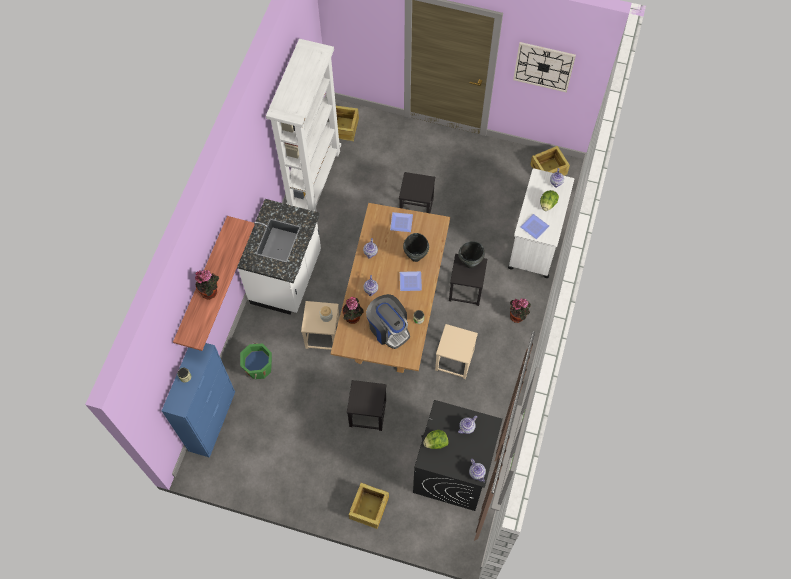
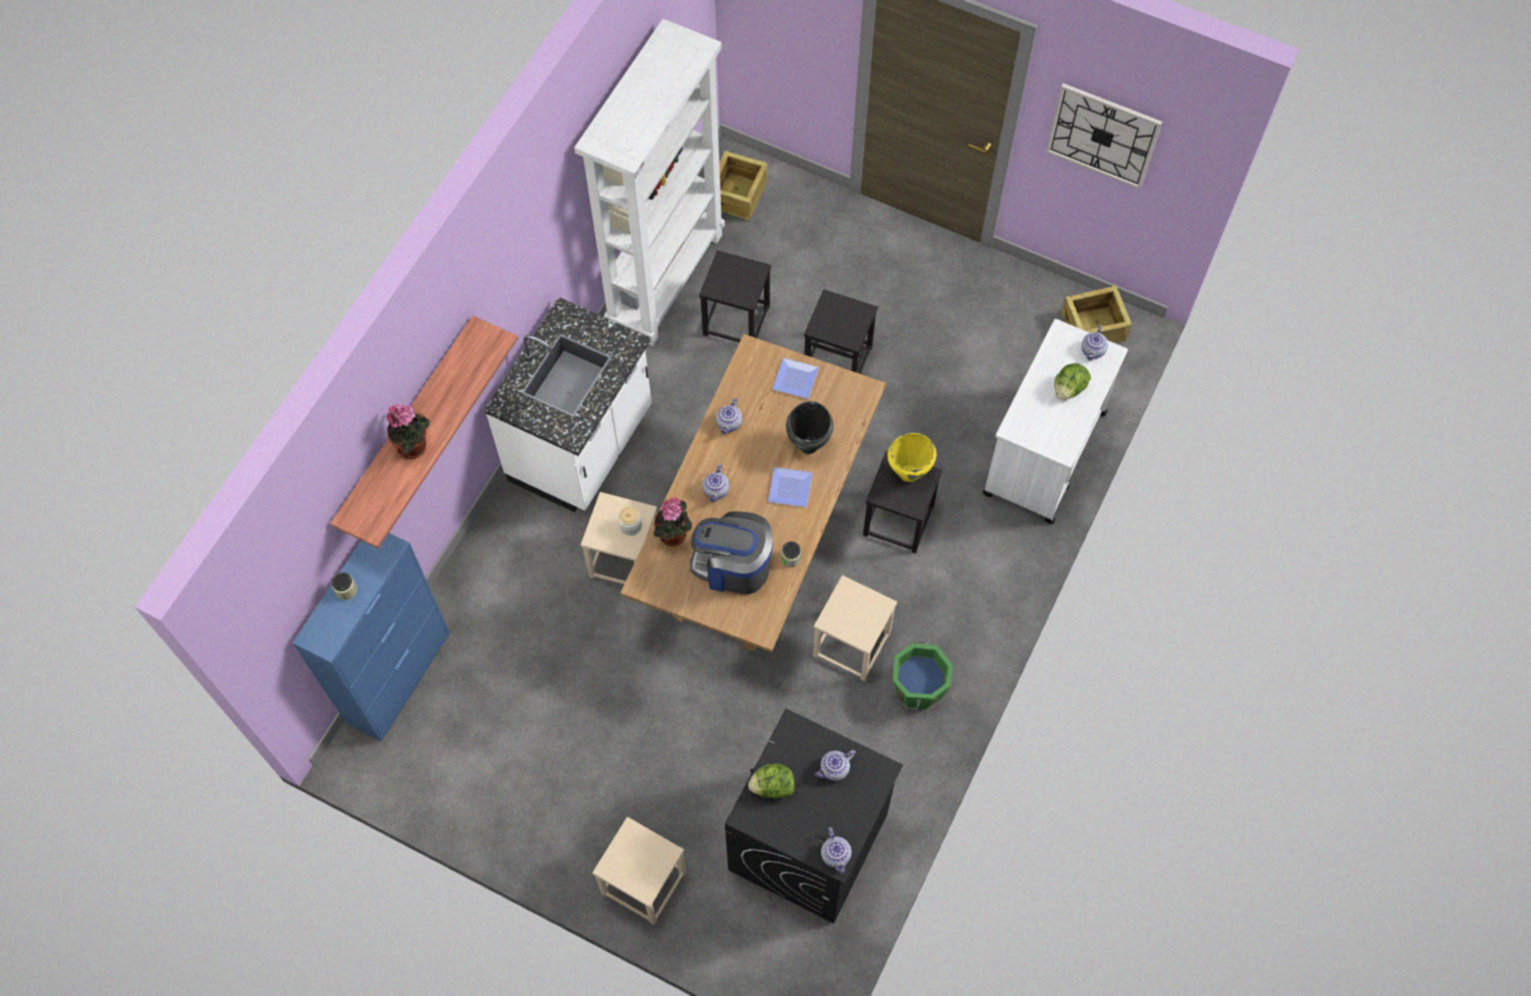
camera: 10 degrees right, 0 degrees up
(258, 368) = (499, 597): green bucket -> green bucket (917, 688)
(367, 414) = (676, 713): black stool -> black stool (736, 321)
(368, 508) = (643, 883): crate -> beige stool
(388, 328) = (733, 566): coffee machine -> coffee machine turned 135 degrees clockwise
(470, 264) = (909, 474): black cooking pot -> yellow cooking pot
(518, 316) = (983, 584): potted plant -> none
(534, 228) = (1036, 428): plate -> none

